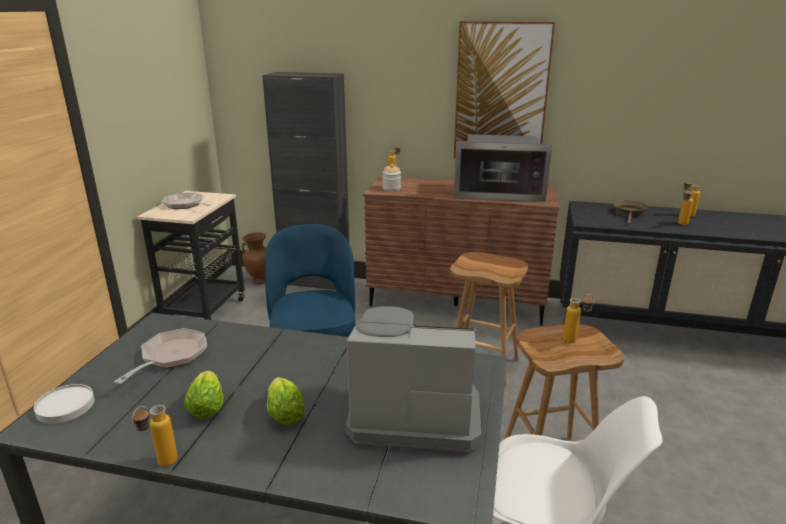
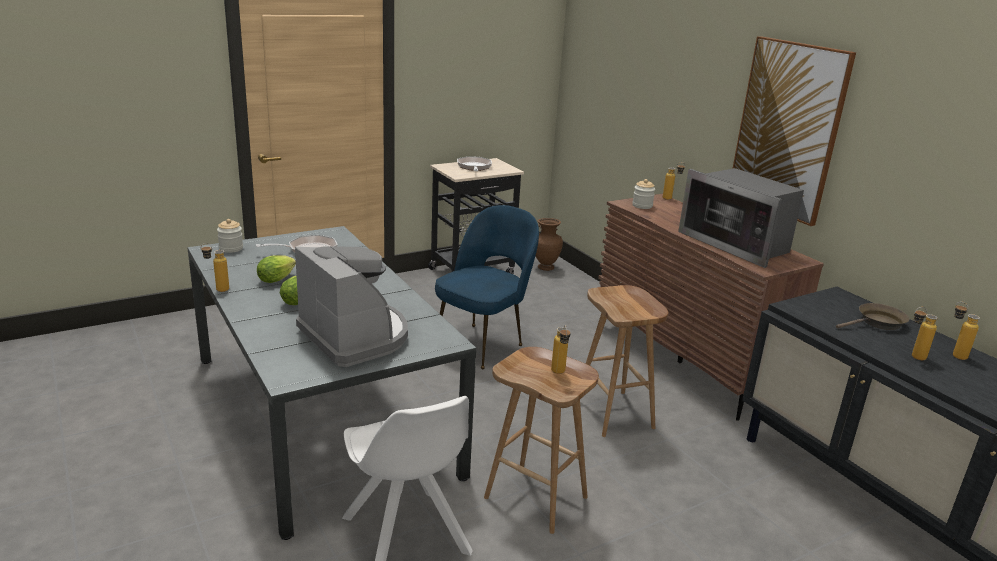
camera: 45 degrees right, 0 degrees up
(66, 406) = (231, 248): white plate -> jar
(316, 282) = (589, 287): black cabinet -> none

